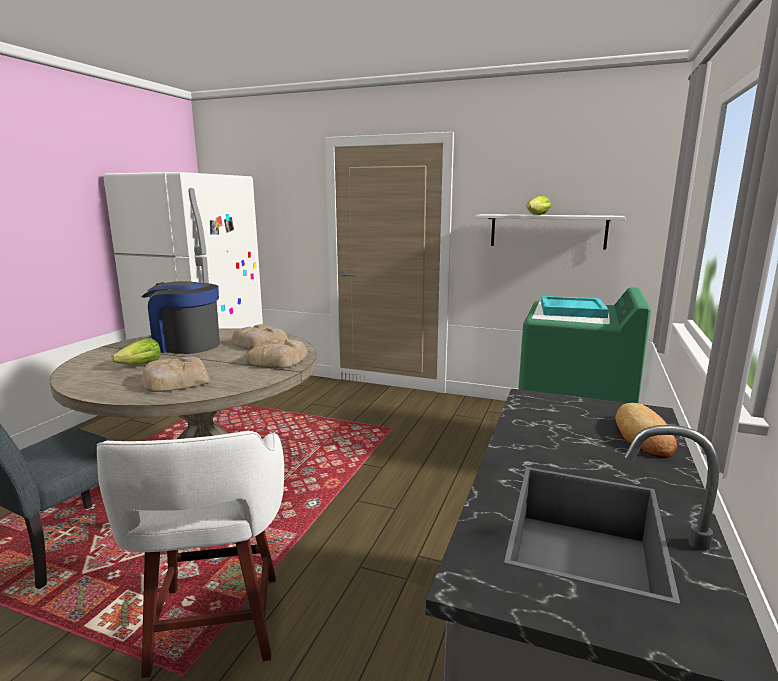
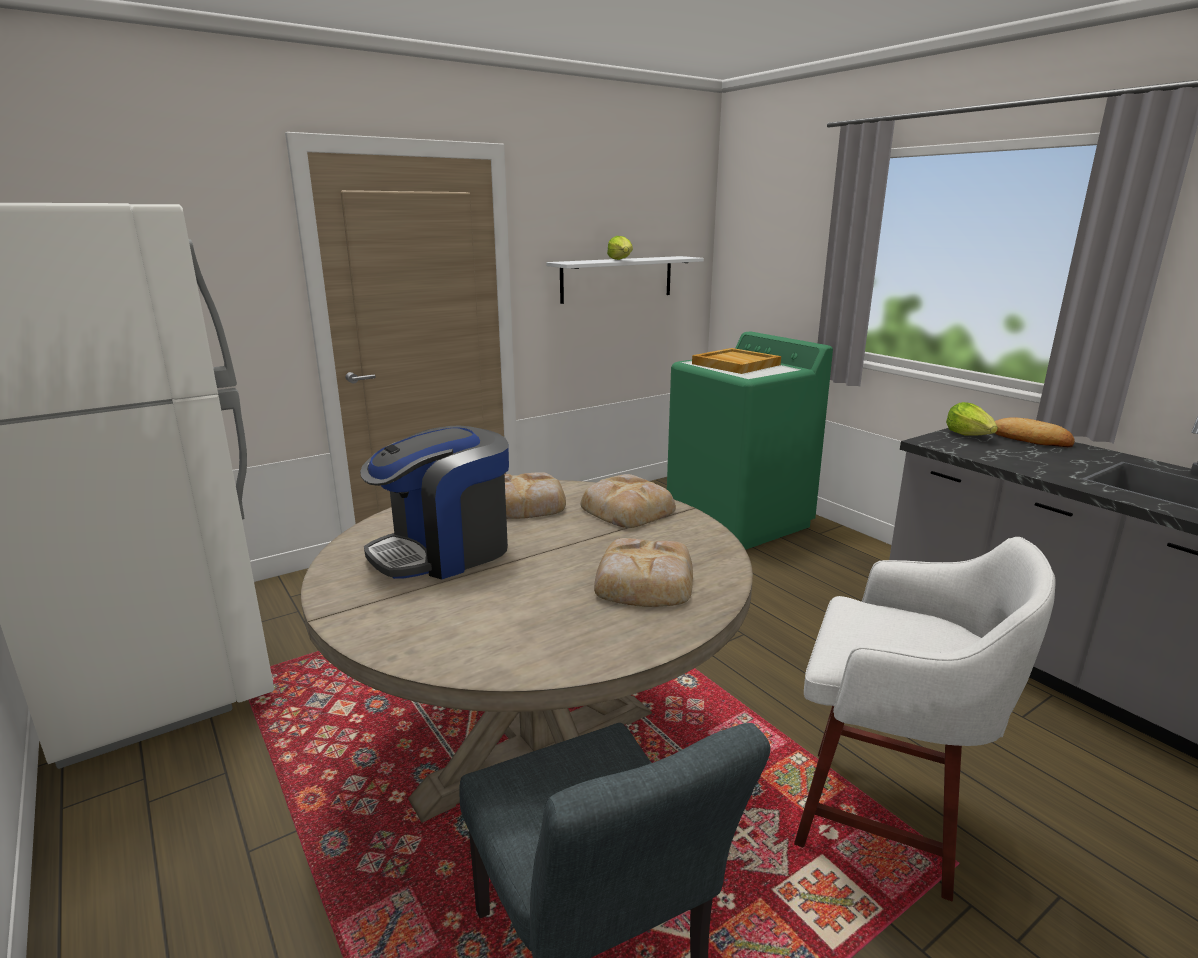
camera: 55 degrees left, 5 degrees up
(140, 365) = (517, 598): lettuce -> lettuce (970, 435)
(571, 310) = (735, 364): turquoise tray -> beige tray

